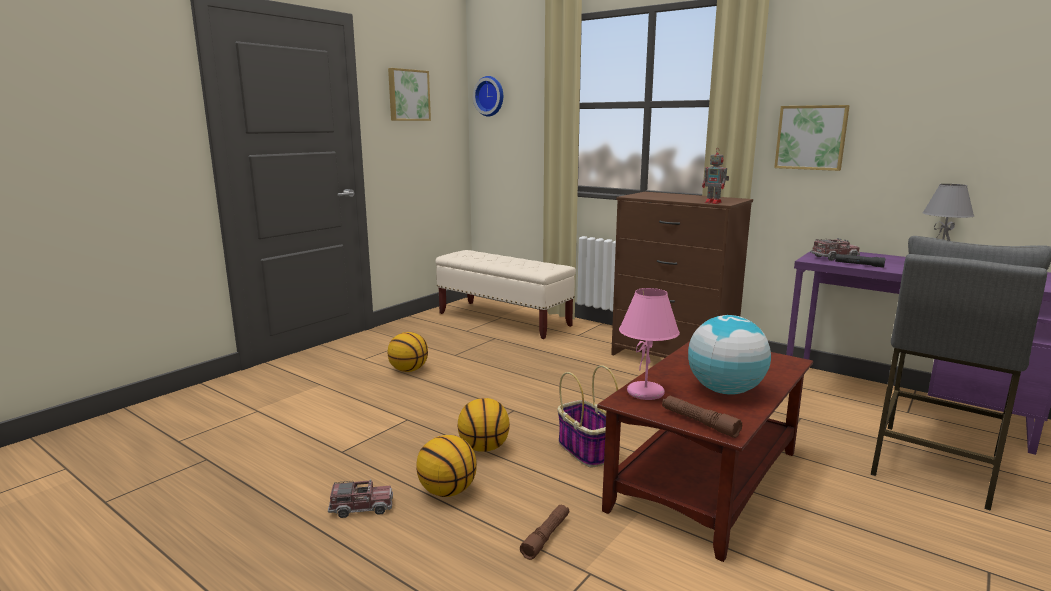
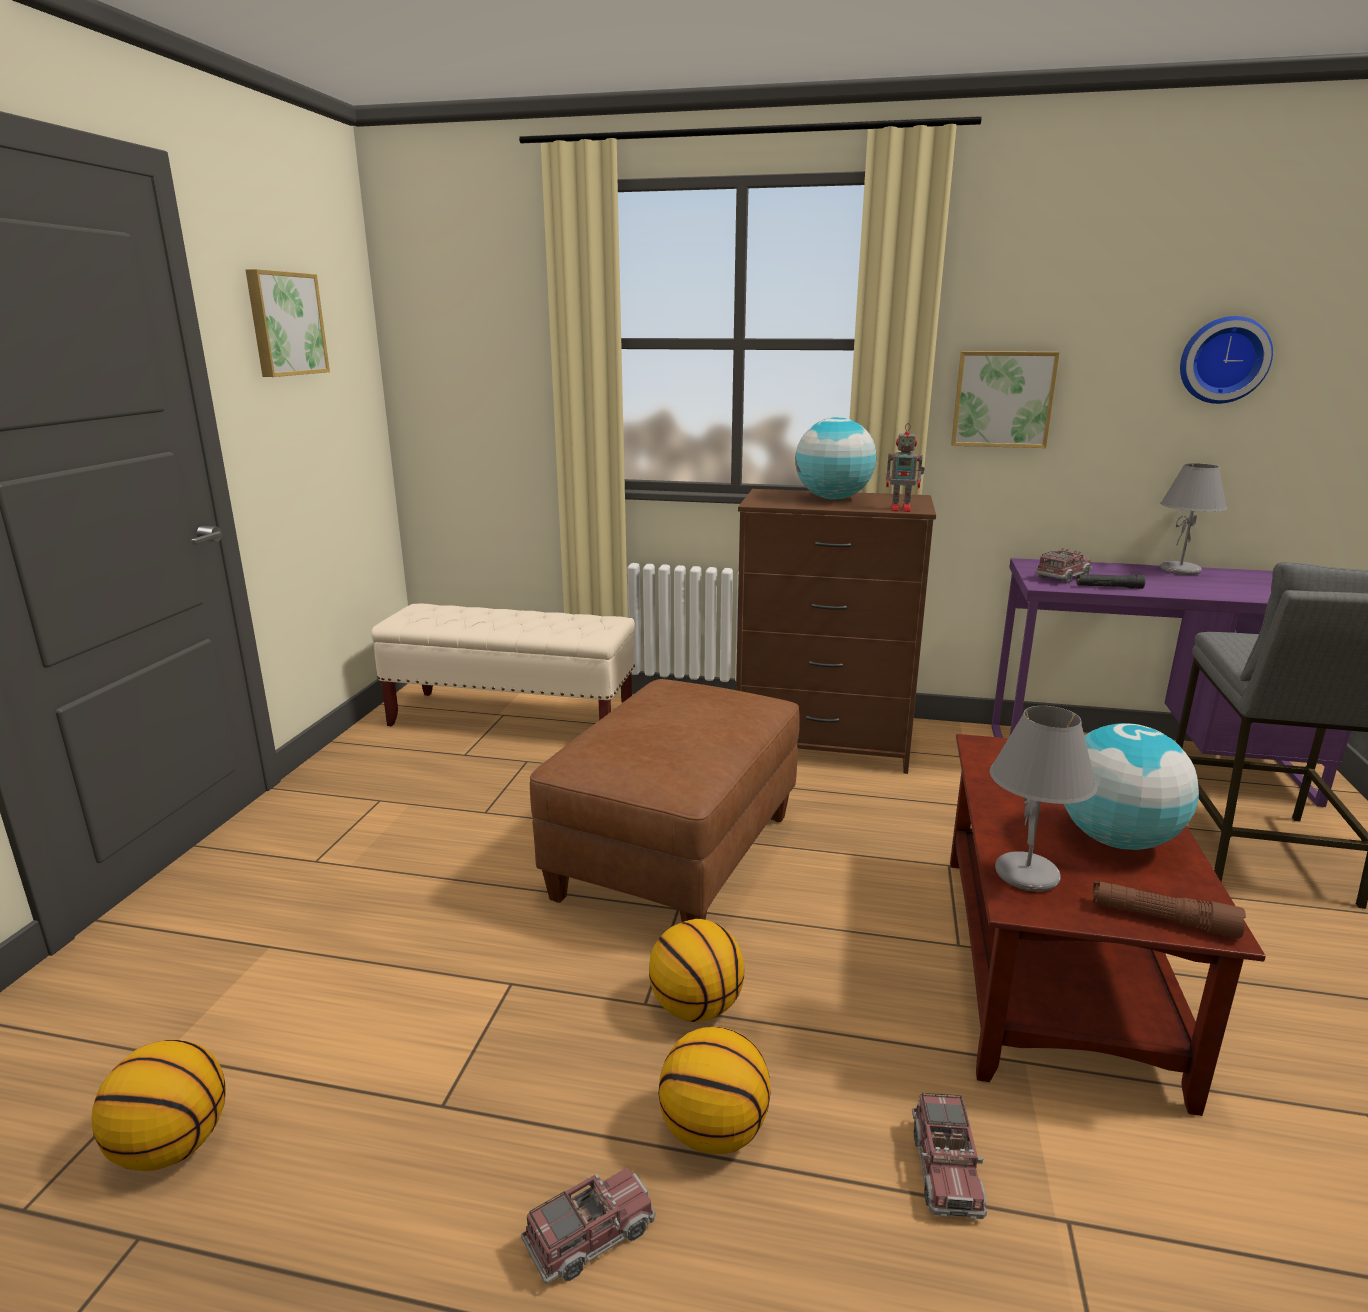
camera: 25 degrees left, 5 degrees up
(408, 370) = (425, 866): basketball -> basketball (172, 1145)
(490, 96) = (427, 322): wall clock -> wall clock (1222, 360)
(533, 389) = (675, 856): none -> brown ottoman
(546, 536) = (945, 1169): brown flashlight -> toy truck
(585, 450) = (851, 960): basket -> none
(645, 393) = (1028, 875): pink table lamp -> grey table lamp
(682, 197) = (833, 498): none -> globe

